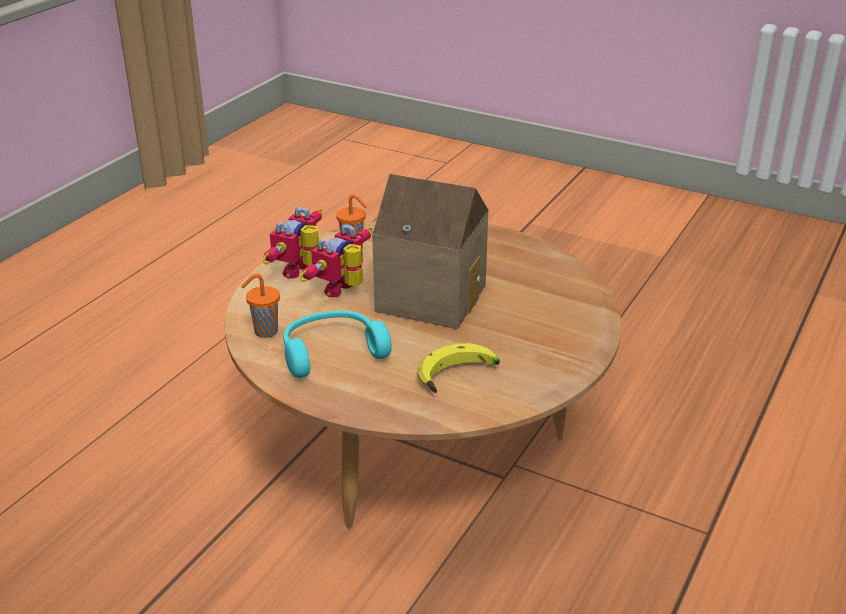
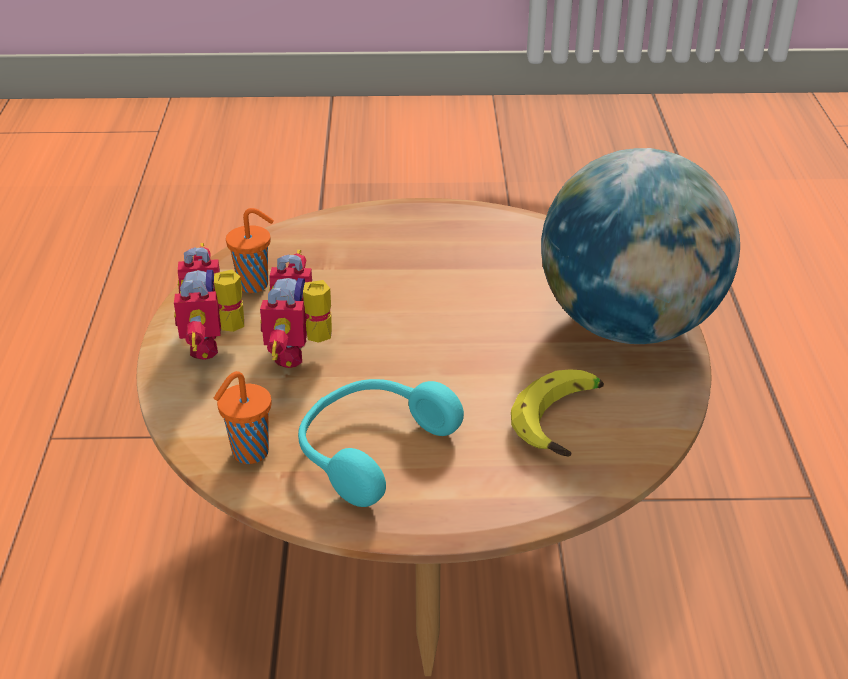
camera: 30 degrees left, 5 degrees up
(432, 295) = (422, 319): toy house -> none
(561, 339) = (628, 325): none -> globe

